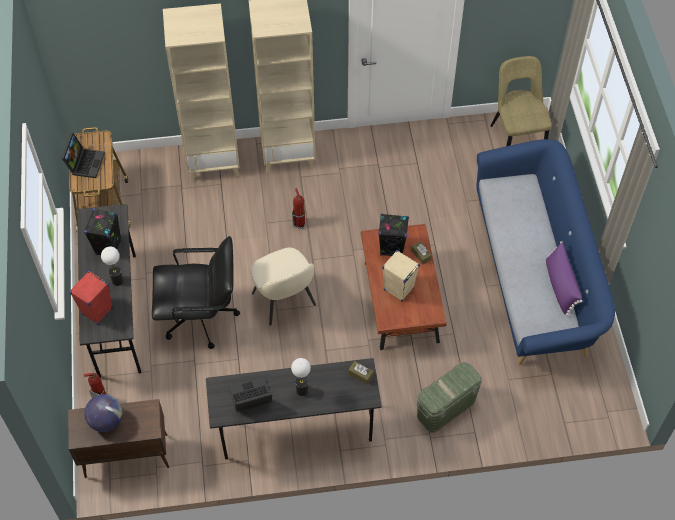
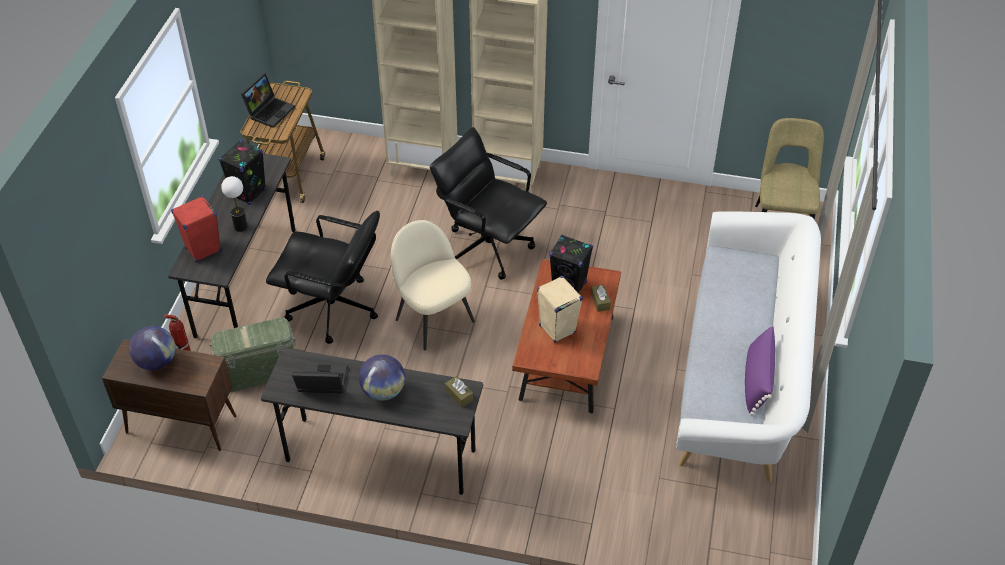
camera: 20 degrees right, 10 degrees down
(284, 301) = (433, 319): beige chair -> beige chair turned 150 degrees clockwise
(299, 223) = (488, 247): fire extinguisher -> black office chair
(302, 390) = (383, 391): table lamp -> globe
(446, 408) = (568, 486): green storage box -> green storage box (259, 373)
(534, 276) = (741, 374): blue sofa -> white sofa

